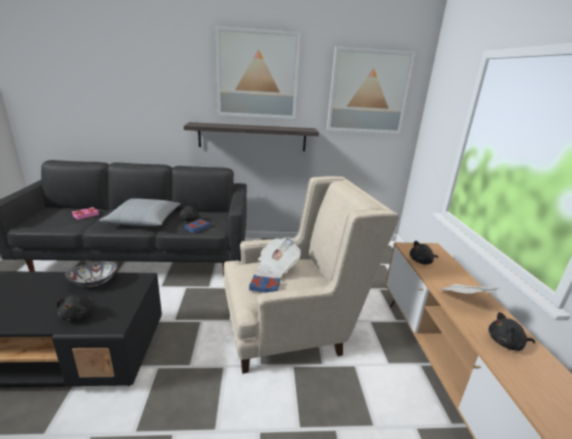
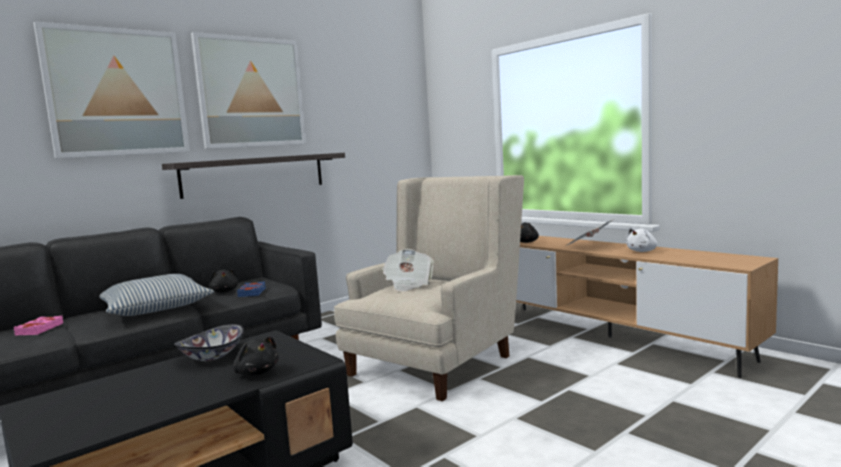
camera: 35 degrees left, 15 degrees down
(264, 287) = (424, 294): blue book -> none
(368, 92) = (375, 106): picture -> picture (117, 92)
(506, 343) = (642, 251): black plush toy -> white plush toy

